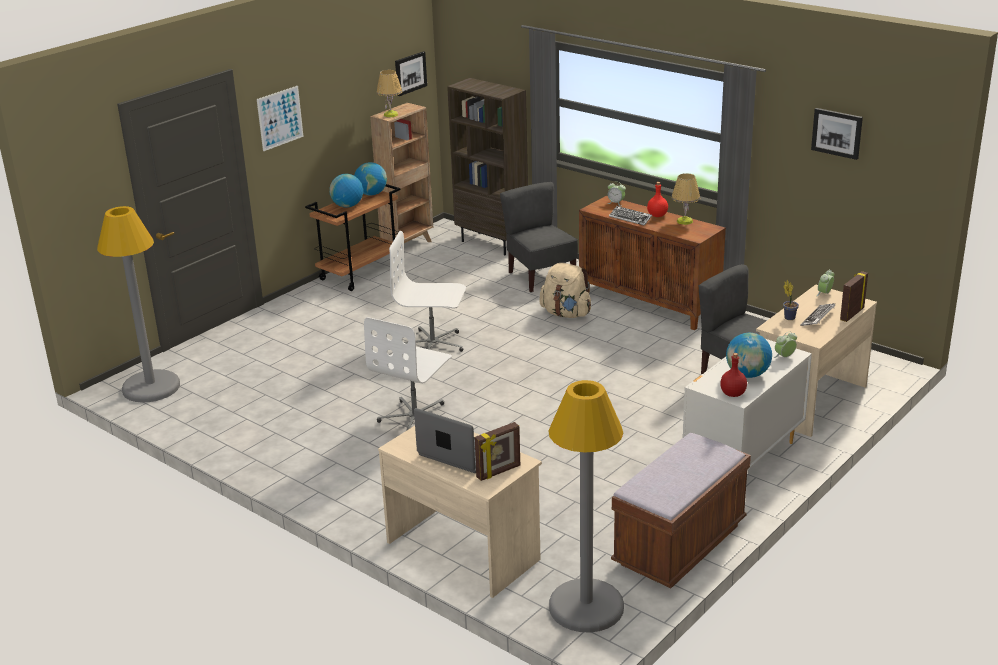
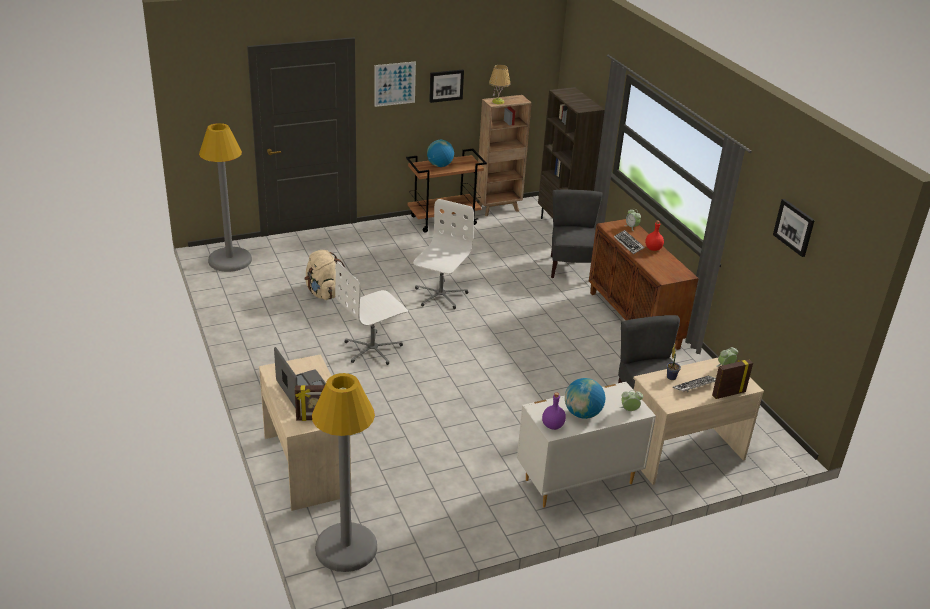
camera: 25 degrees right, 5 degrees up
(371, 194) = (466, 161): globe -> none
(410, 73) = (531, 71): picture -> picture (446, 85)
(433, 344) = (440, 295): white office chair -> white office chair turned 75 degrees clockwise
(566, 314) = (561, 305): beige backpack -> beige backpack (323, 293)
(680, 545) = (460, 530): brown bench -> none
(684, 221) = (670, 261): table lamp -> none
(732, 394) = (552, 425): red bottle -> purple bottle

